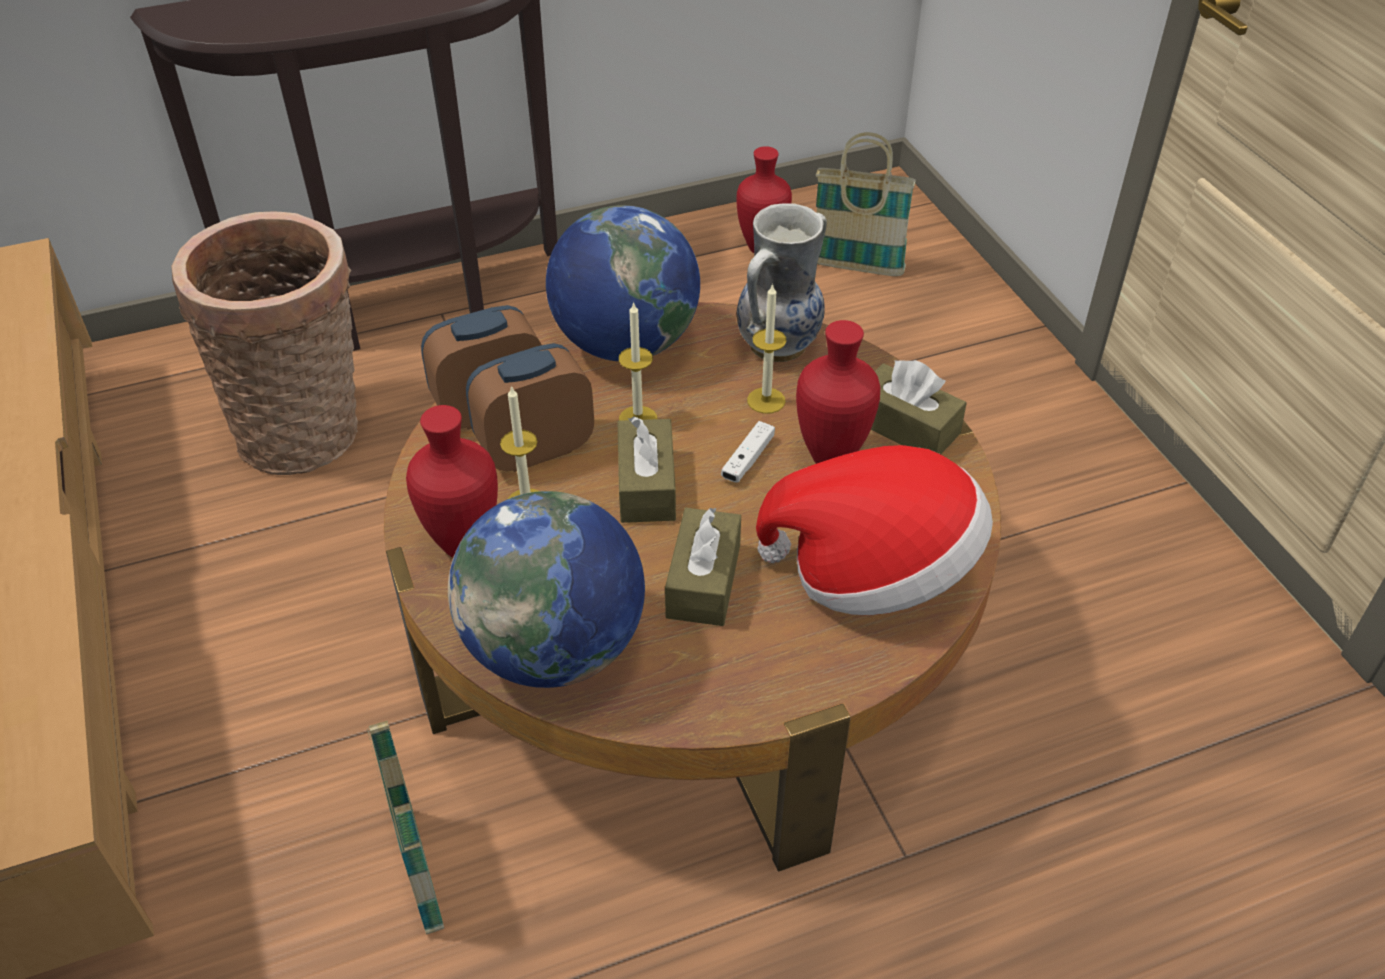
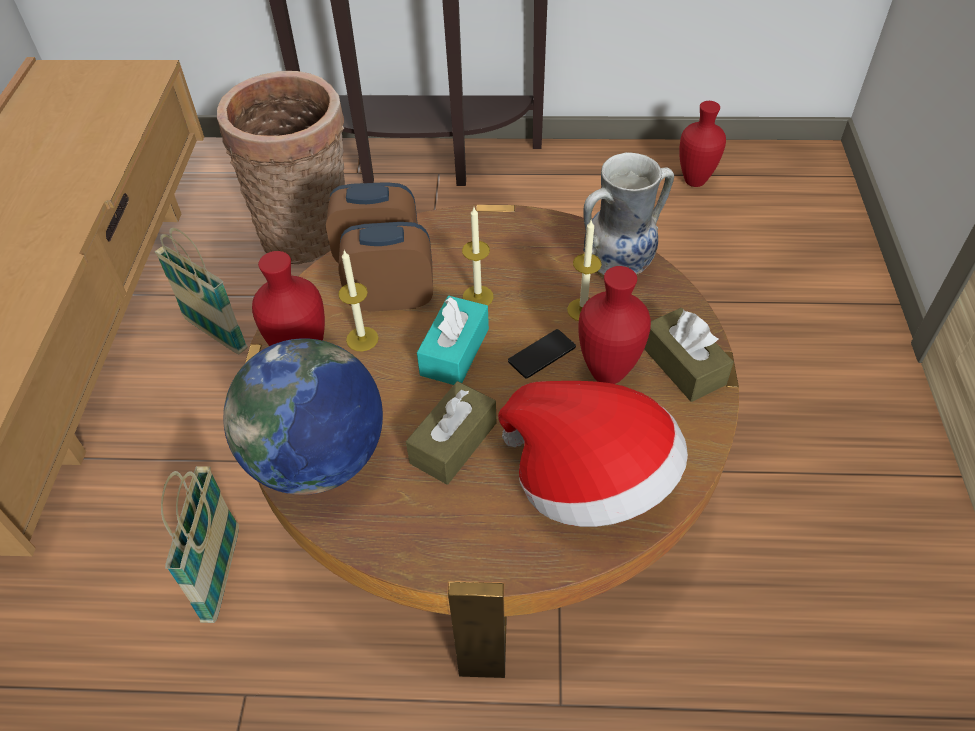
camera: 25 degrees right, 5 degrees up
(625, 344) = (502, 234): globe -> none
(646, 485) = (454, 351): brown tissue box -> turquoise tissue box
(748, 459) = (542, 354): white game controller -> phone
(856, 267) = (763, 215): basket -> basket (215, 334)

